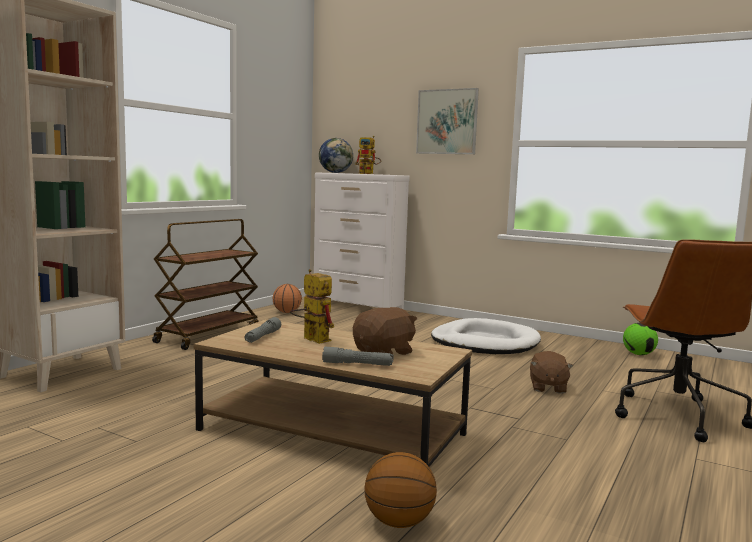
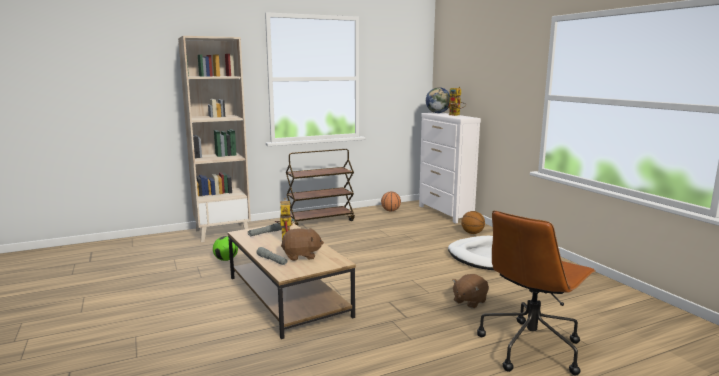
camera: 35 degrees right, 5 degrees up
(398, 522) = (239, 352): basketball -> basketball (472, 233)
(447, 122) = (505, 77): picture -> none
(638, 354) = (608, 292): football -> football (226, 259)

